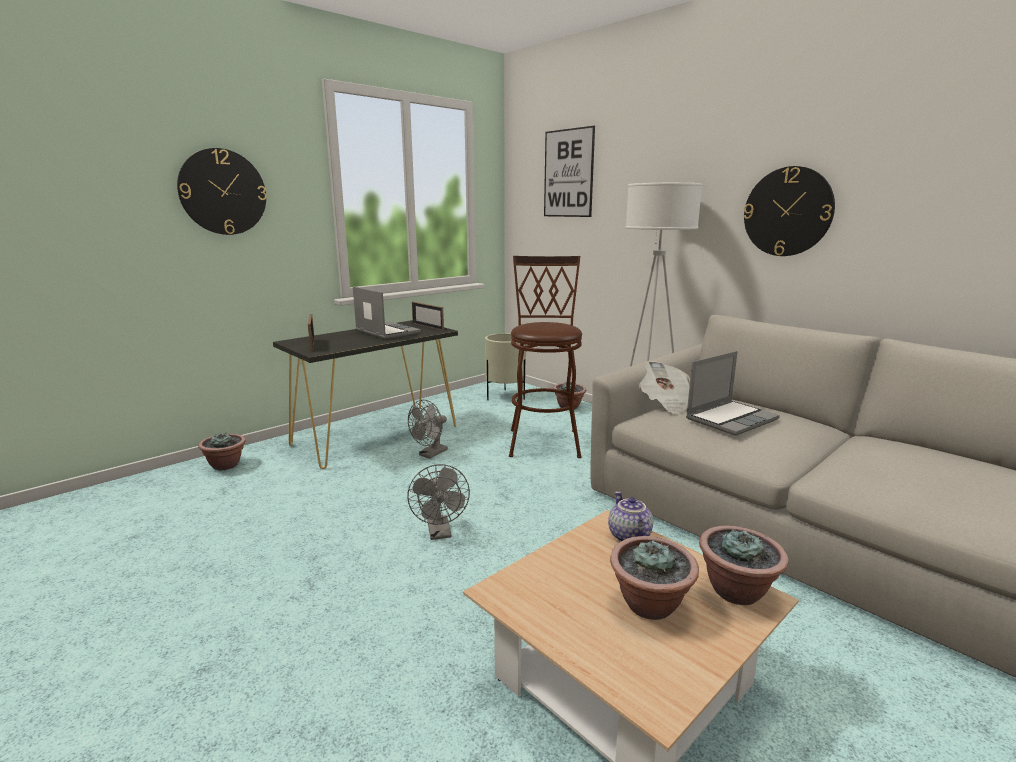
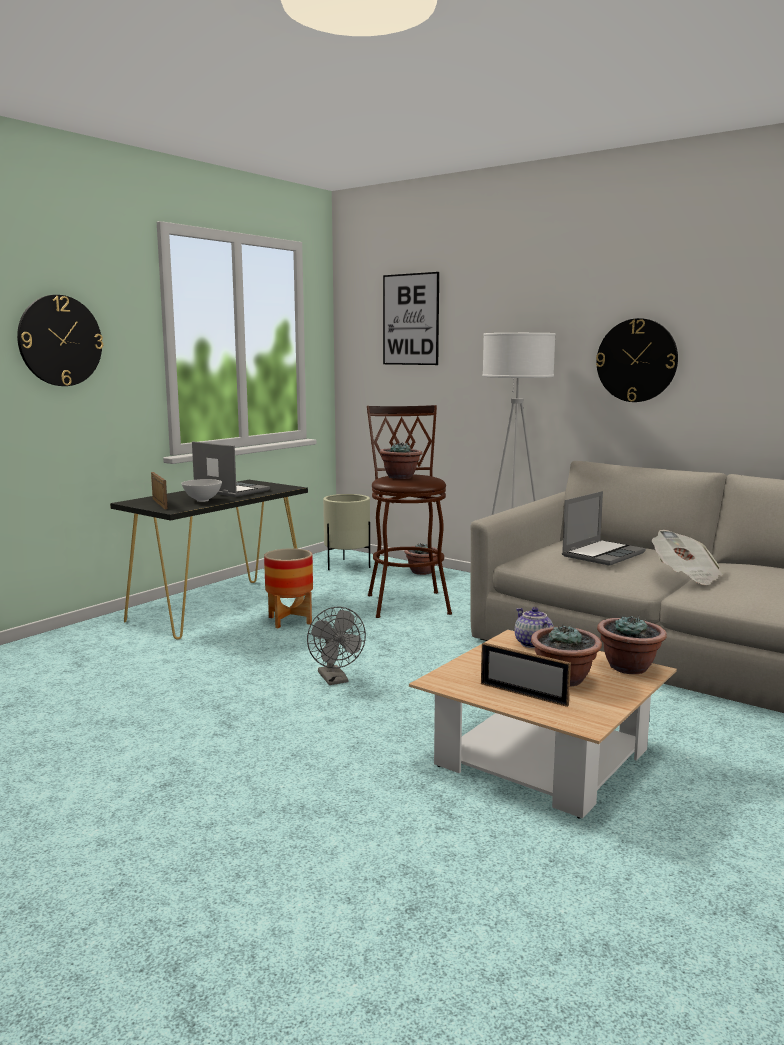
camera: 10 degrees left, 5 degrees down
(226, 465) = (62, 643): potted plant -> potted plant (400, 477)
(353, 342) = (202, 500): none -> white bowl
(428, 326) = (271, 485): picture frame -> picture frame (523, 694)
(430, 454) = (290, 620): grey fan -> planter
(666, 403) = (539, 545): newspaper -> newspaper (686, 575)

